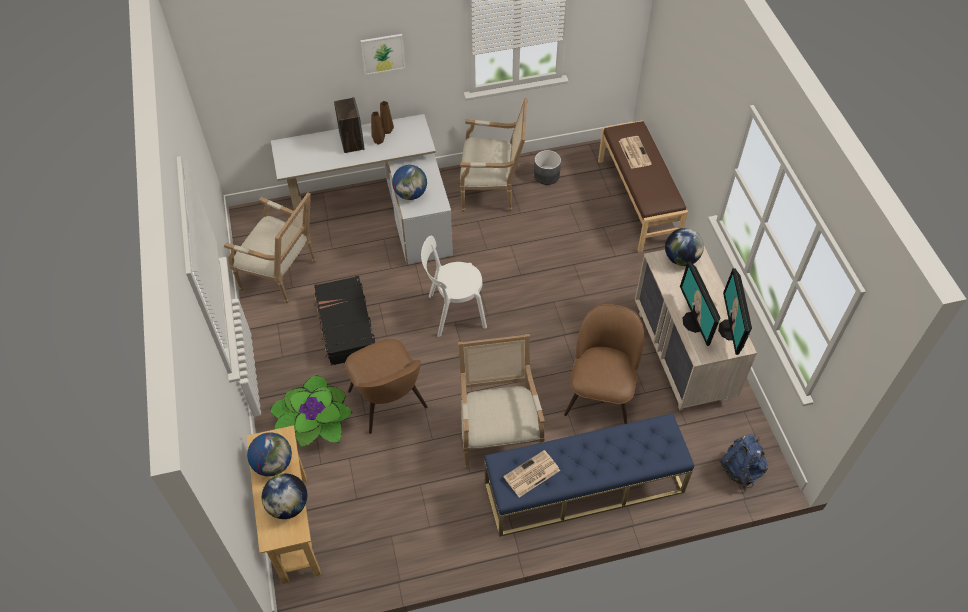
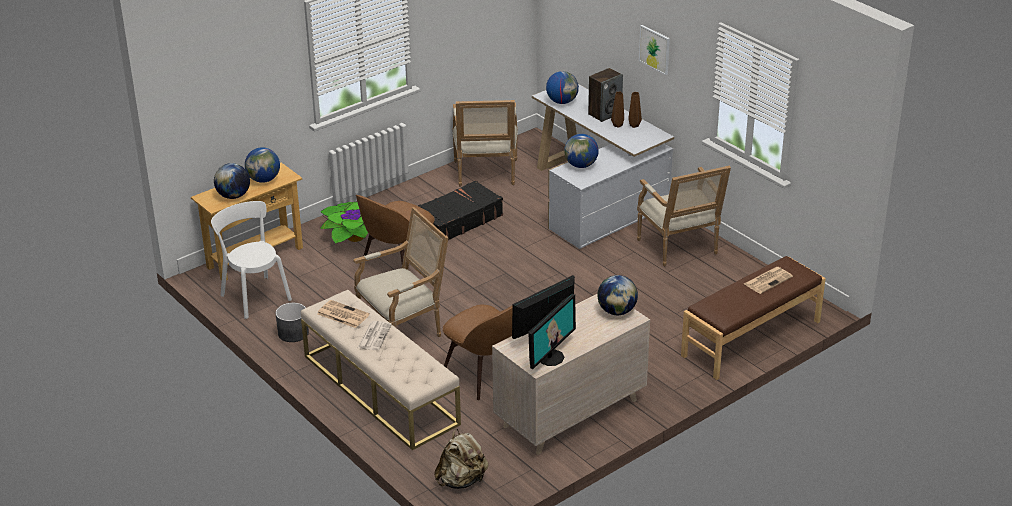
camera: 65 degrees right, 20 degrees down
(306, 162) = (562, 101): none -> globe
(453, 312) = (516, 269): white chair -> white chair (254, 296)
(546, 175) = (731, 274): grey planter -> grey planter (293, 333)
(581, 458) = (374, 336): none -> newspaper
(583, 487) = (380, 389): blue bench -> beige bench
(600, 394) = (486, 374): brown chair -> brown chair turned 60 degrees clockwise
(730, 330) = (551, 357): monitor -> monitor turned 150 degrees clockwise
(741, 469) = (462, 480): blue backpack -> beige backpack

